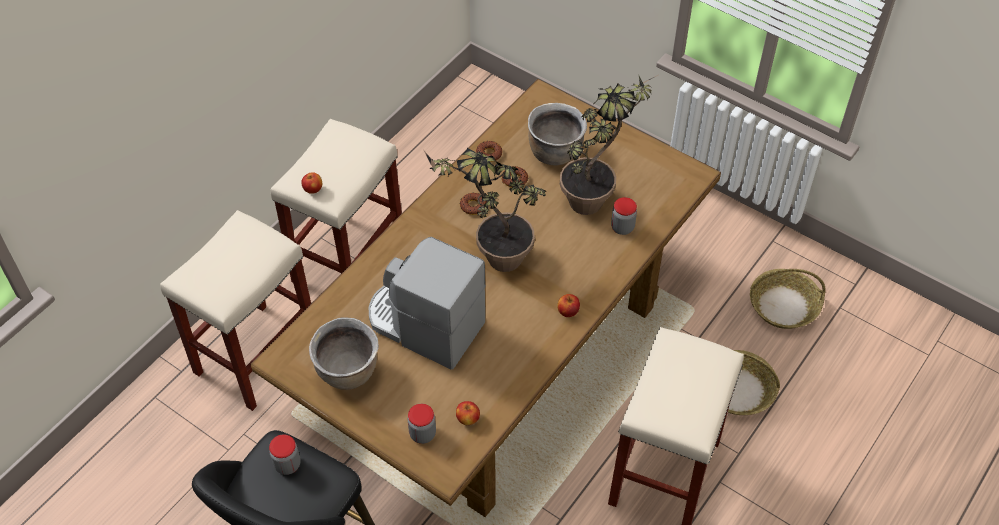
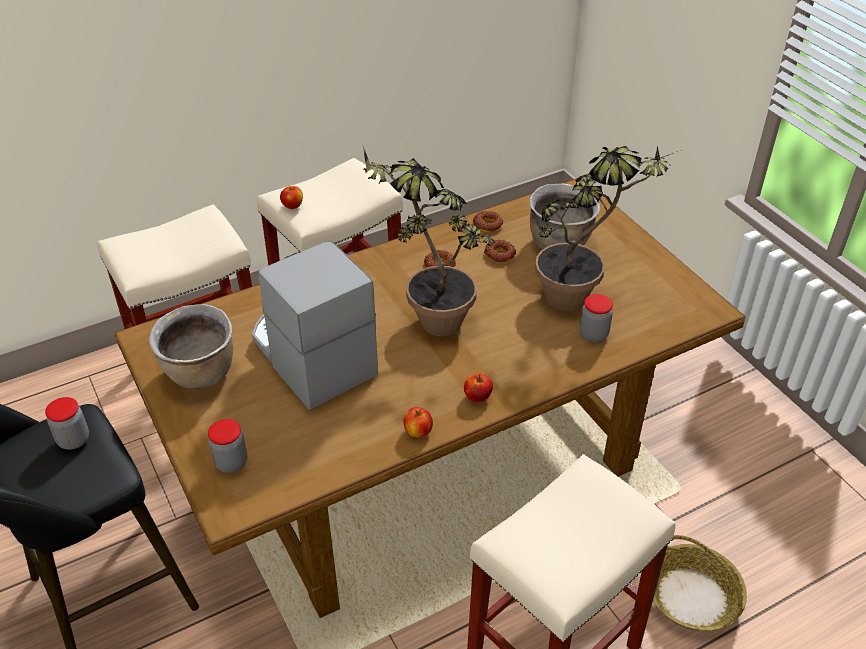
camera: 25 degrees right, 10 degrees down
(468, 419) = (291, 466): apple -> apple (418, 432)
(783, 306) = (794, 524): basket -> none

